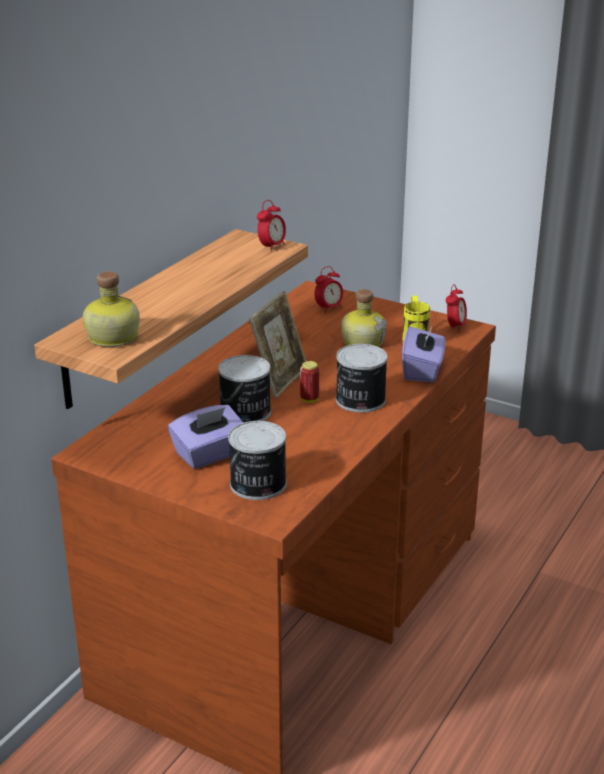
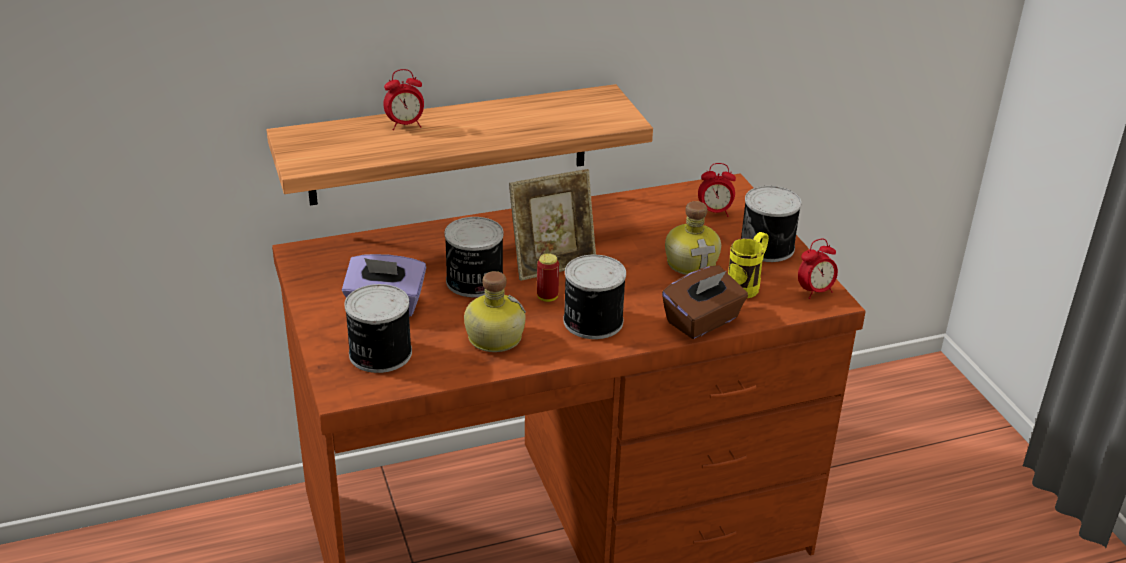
camera: 40 degrees right, 5 degrees up
(111, 337) = (327, 148): bottle -> bottle (493, 337)
(271, 247) = (613, 116): alarm clock -> alarm clock (405, 125)
(391, 314) = (768, 247): none -> can
(422, 370) = (703, 321): purple tissue box -> brown tissue box

